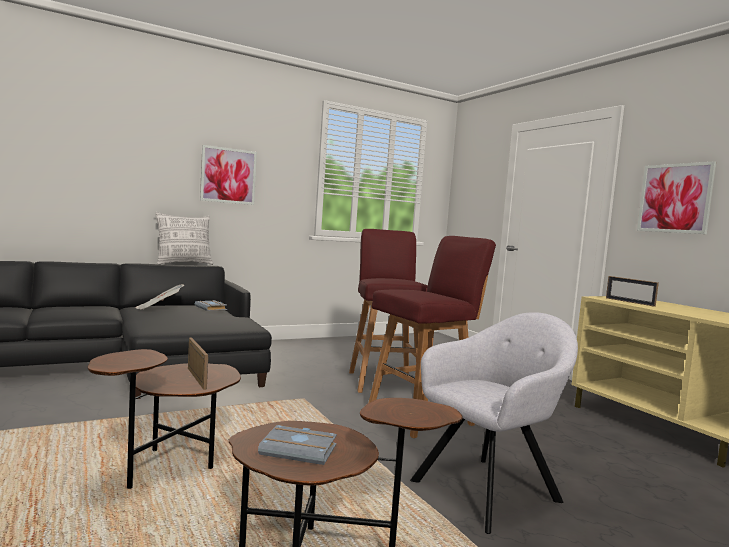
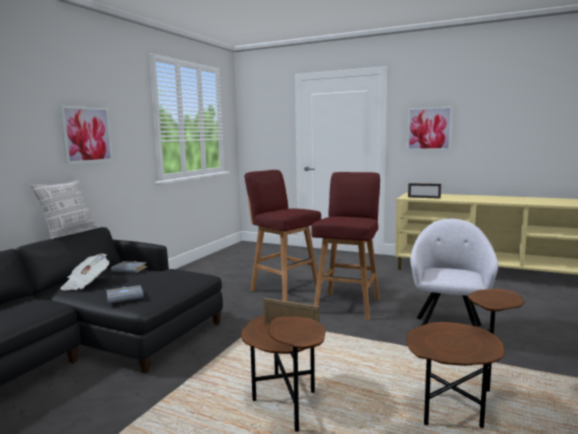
camera: 35 degrees left, 5 degrees up
(300, 450) = (458, 343): grey book -> grey book (125, 296)

